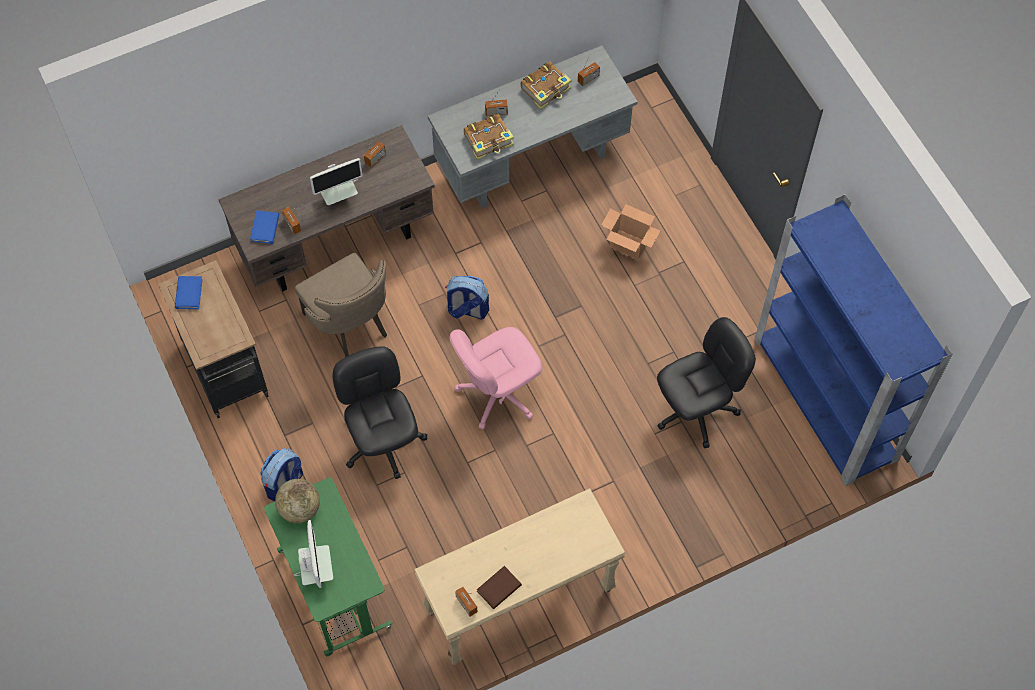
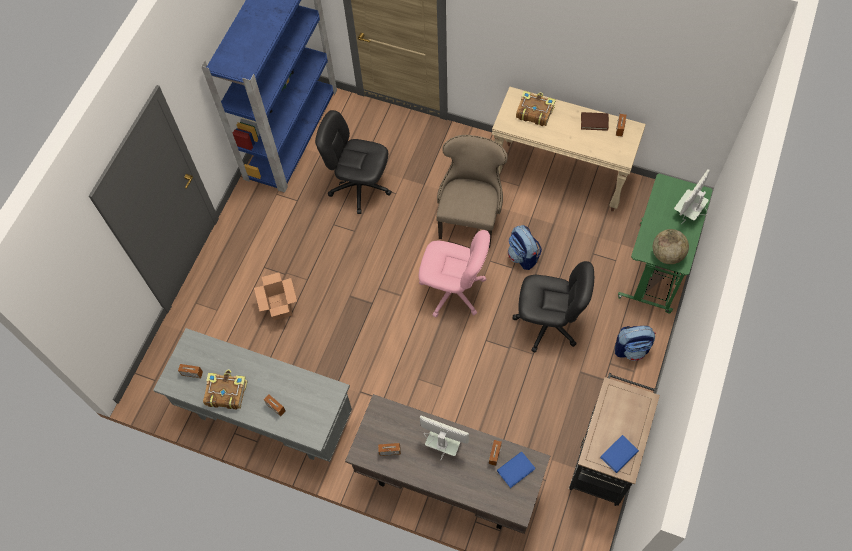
camera: 130 degrees left, 0 degrees up
(350, 324) = (496, 414): beige chair -> beige chair (470, 217)
(383, 440) = (548, 323): black office chair -> black office chair turned 105 degrees counterclockwise
(467, 309) = (416, 356): backpack -> backpack (523, 256)
(489, 141) = (304, 391): book -> book (534, 112)

